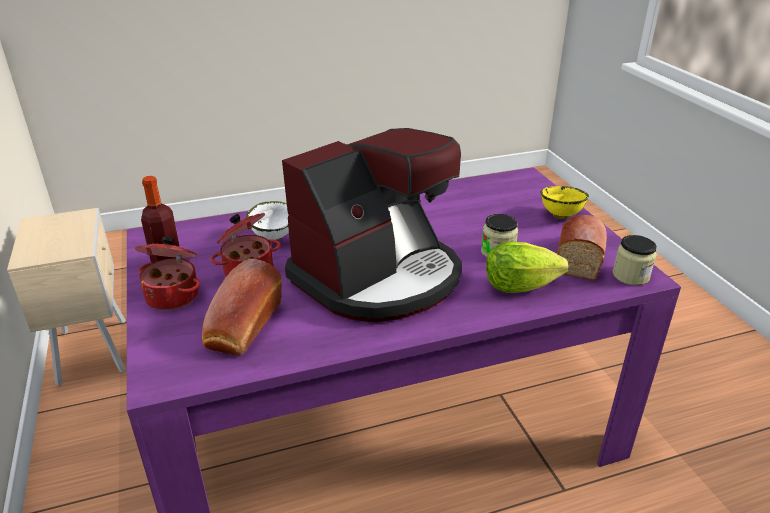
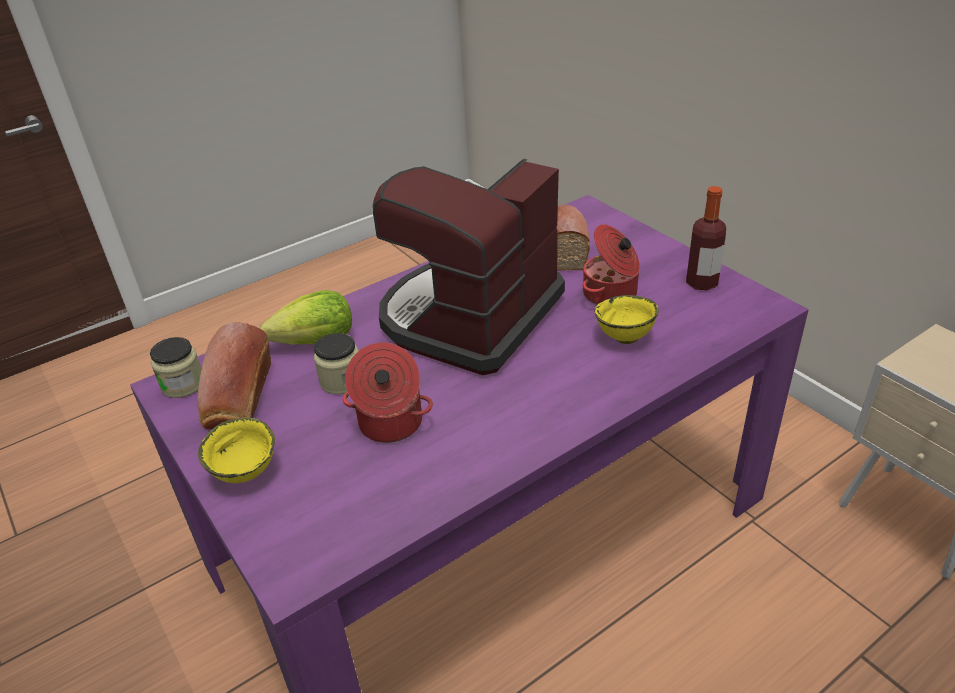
camera: 165 degrees right, 5 degrees up
(174, 295) = (651, 257): cooking pot -> cooking pot (390, 424)
(274, 237) = (624, 338): white bowl -> yellow bowl

